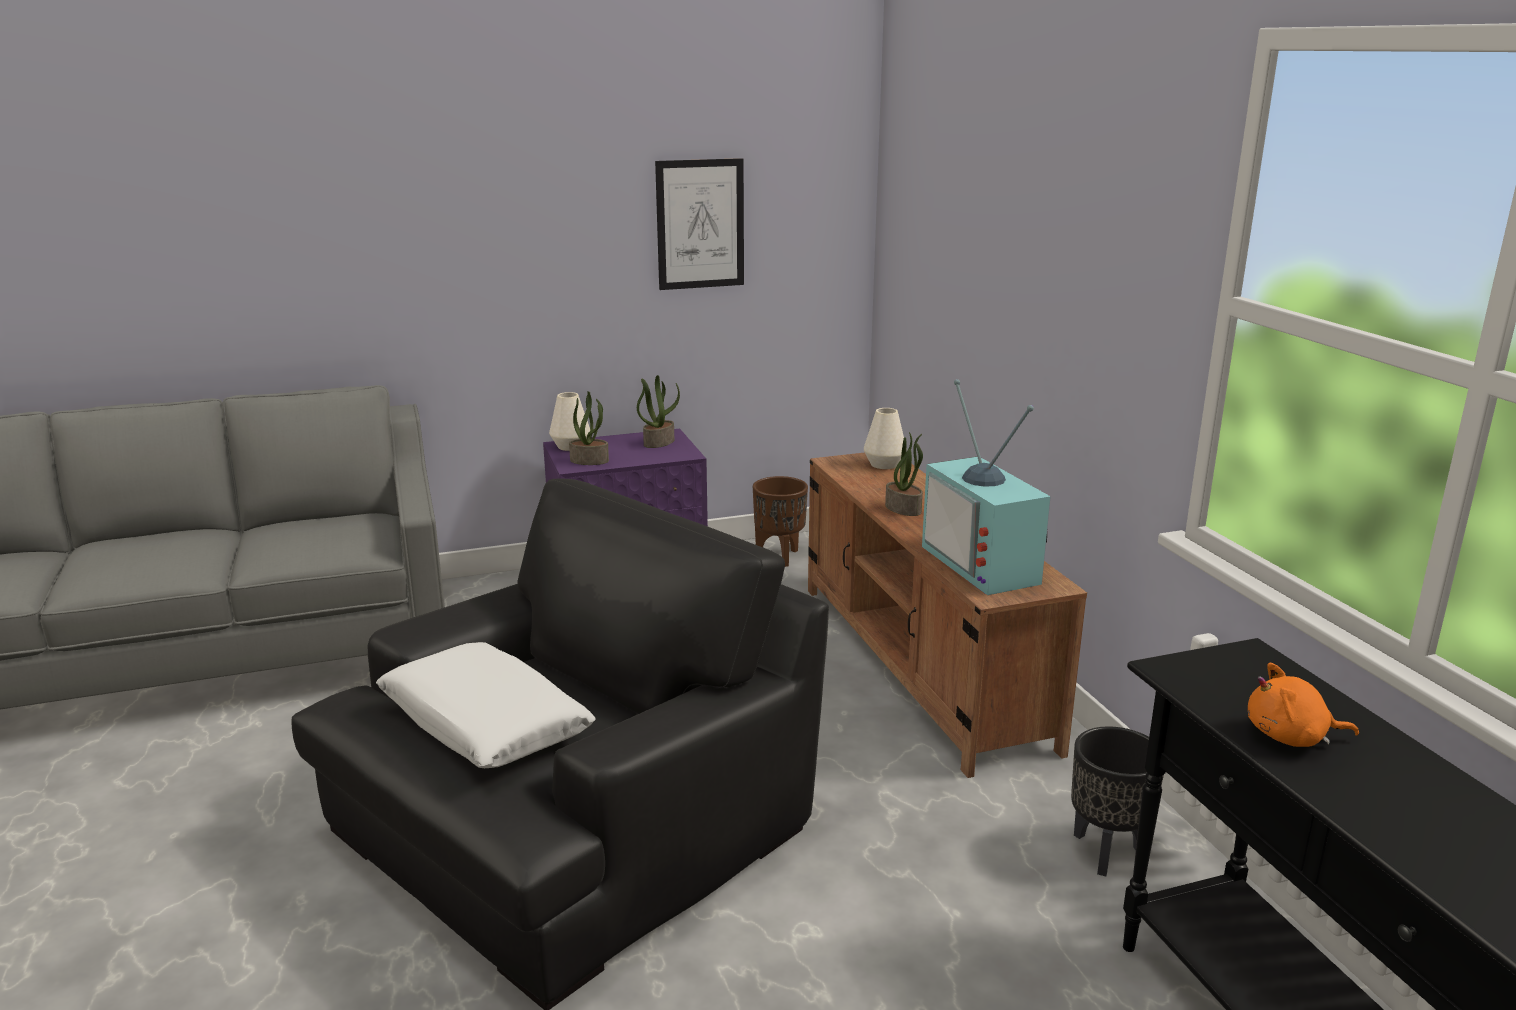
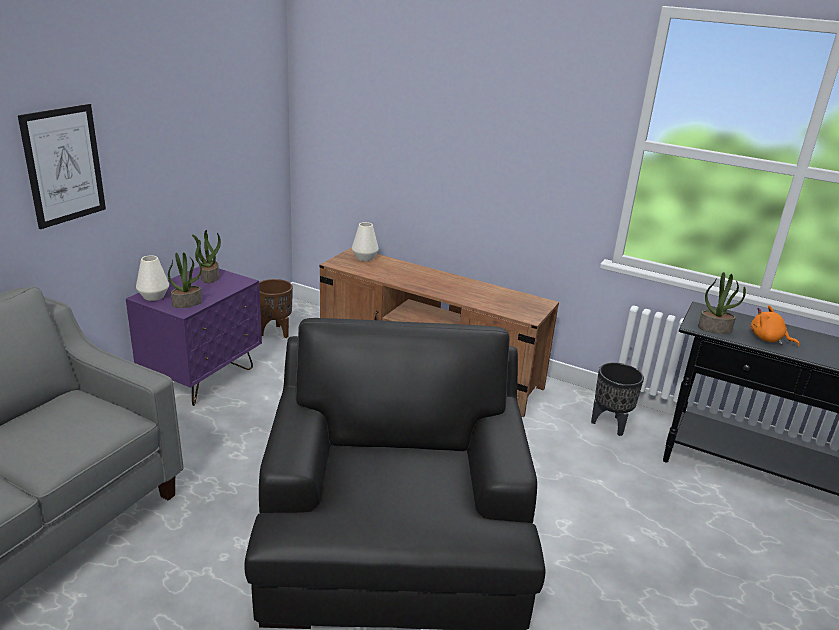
camera: 45 degrees left, 5 degrees up
(484, 724) = (397, 495): white pillow -> none
(700, 224) = (203, 114): picture -> picture (64, 165)
(904, 508) = (418, 282): potted plant -> potted plant (715, 328)
(986, 564) = (502, 301): television -> none
(1291, 737) = (768, 339): orange plush toy -> orange plush toy turned 75 degrees clockwise

